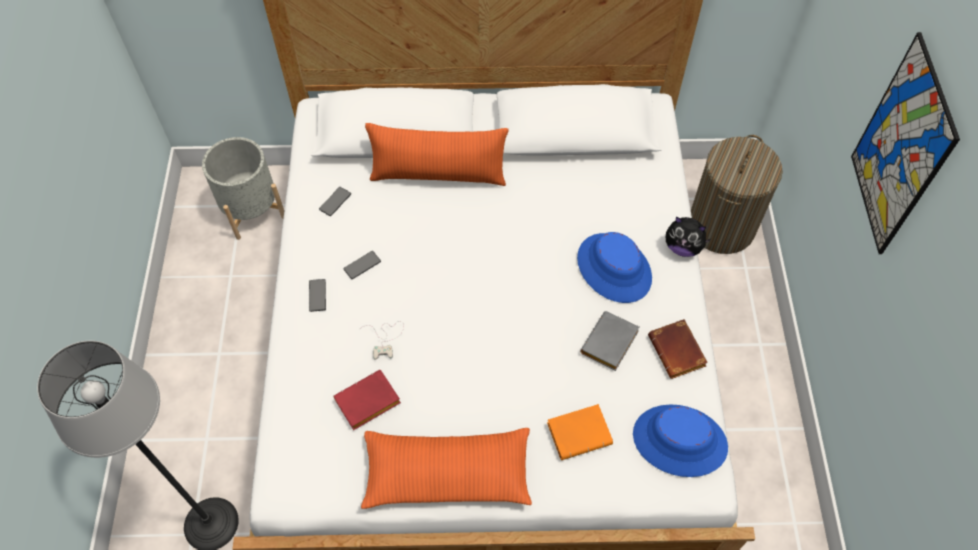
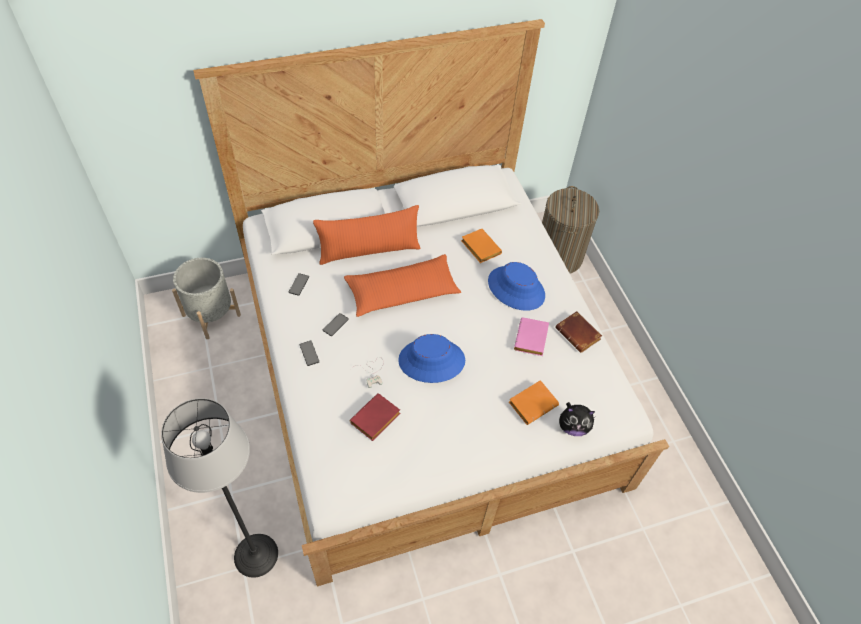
camera: 20 degrees left, 5 degrees down
(447, 474) = (450, 455): orange pillow -> orange pillow (402, 292)
(584, 200) = (479, 248): none -> orange book
(610, 345) = (532, 340): grey book -> pink book
(679, 441) = (601, 392): blue hat -> blue hat (431, 361)
(683, 247) = (556, 265): plush toy -> plush toy (573, 427)
(900, 148) = (700, 160): picture -> none

